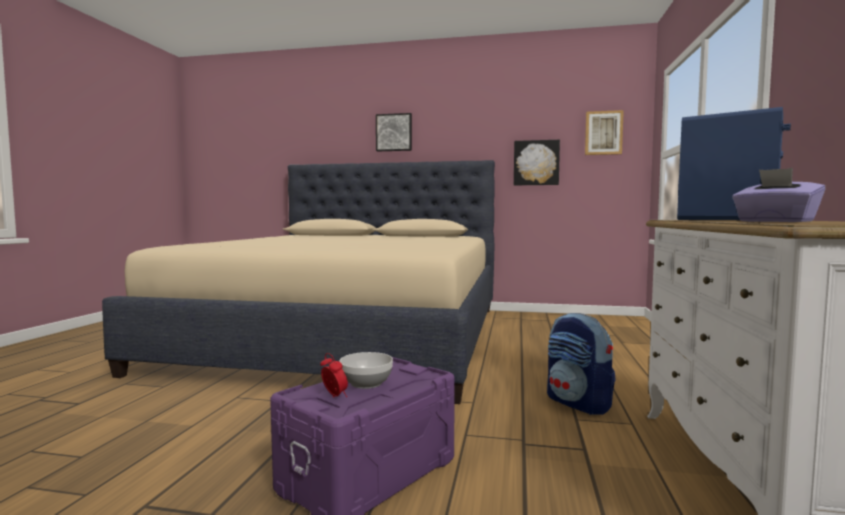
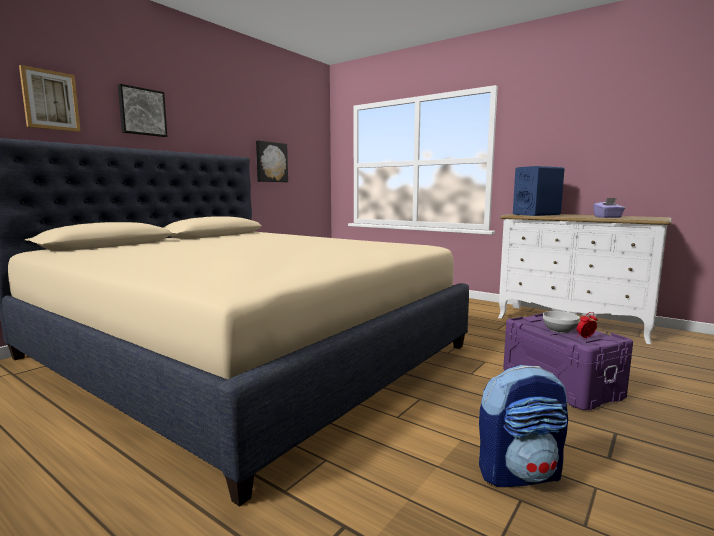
camera: 65 degrees left, 5 degrees up
(579, 403) = (476, 324): backpack -> backpack (520, 473)
(603, 133) = (308, 142): picture -> picture (50, 100)

